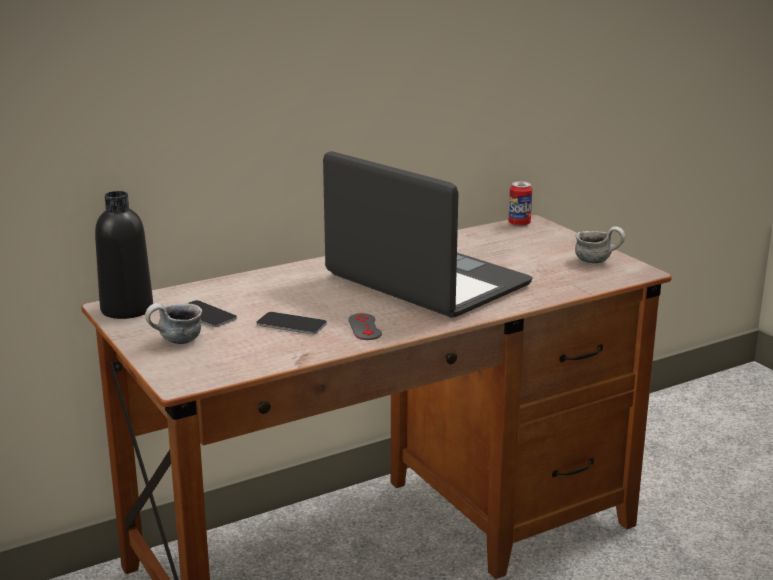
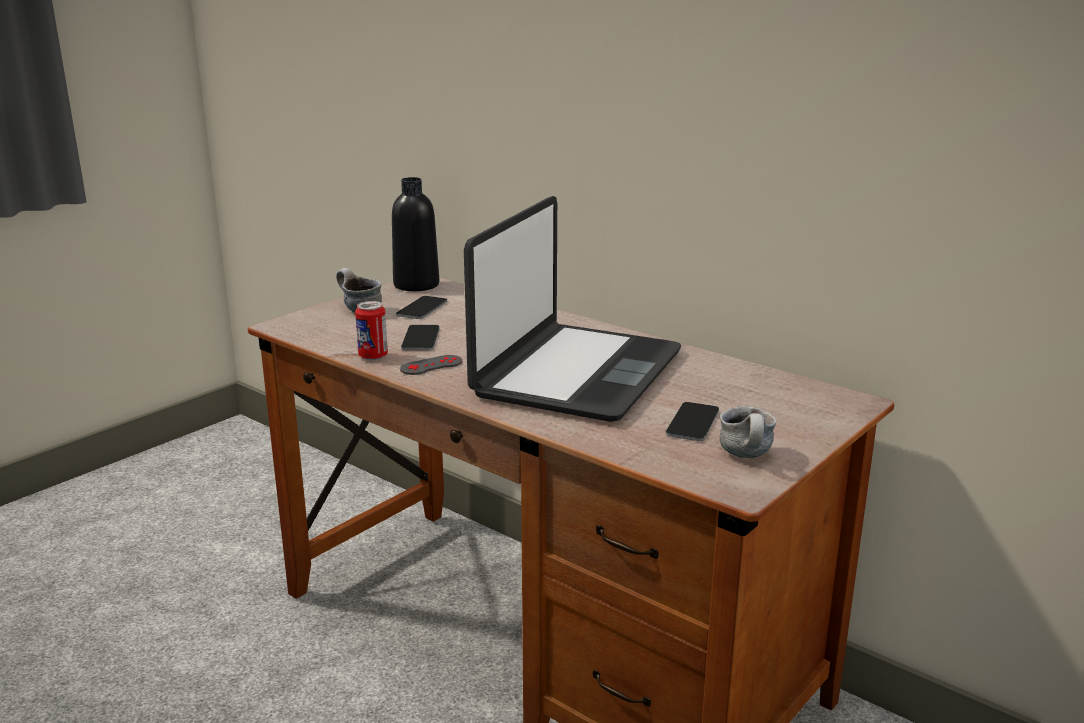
camera: 70 degrees right, 0 degrees up
(519, 224) = (835, 395): can -> can (373, 356)
(538, 265) = (692, 422): none -> phone

